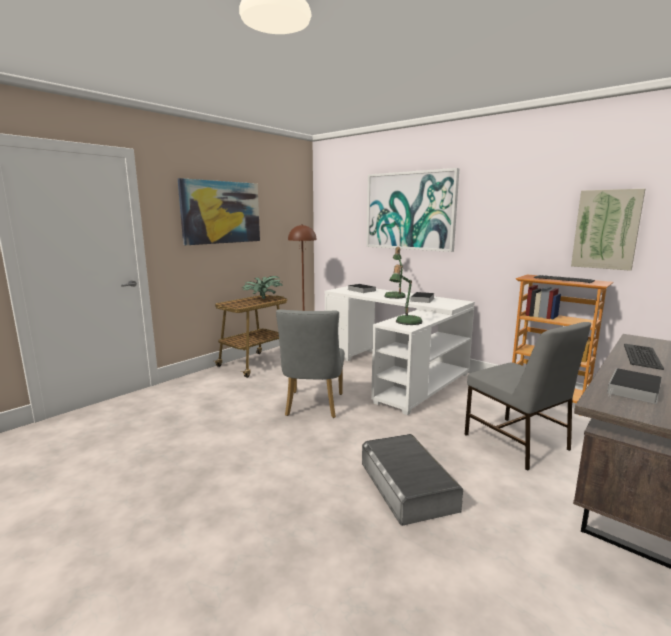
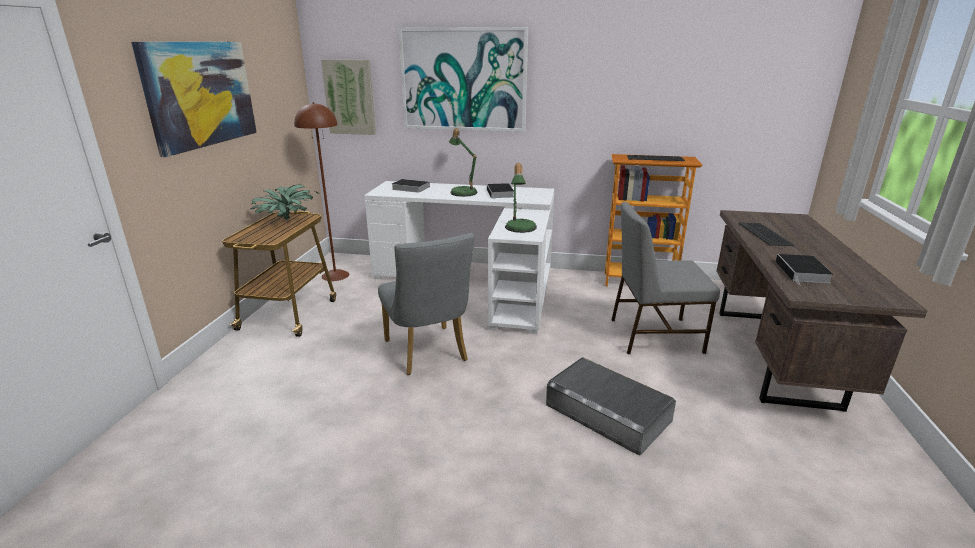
camera: 30 degrees left, 10 degrees up
(517, 443) = (653, 335): grey chair -> grey chair turned 150 degrees clockwise
(606, 229) = (688, 103): picture -> picture (350, 97)

